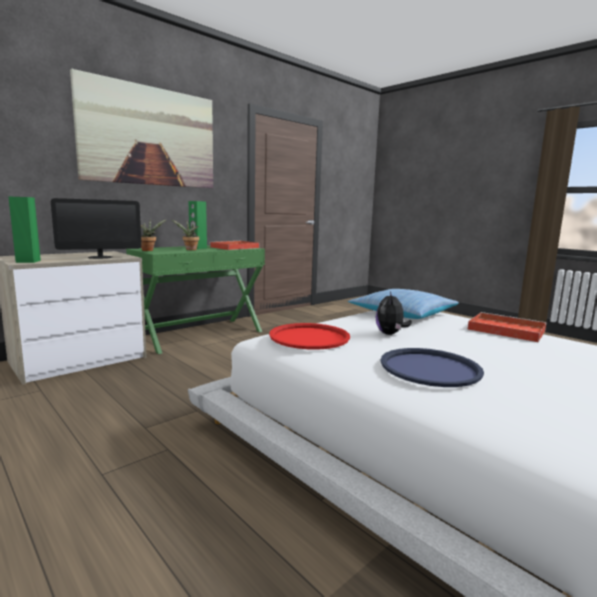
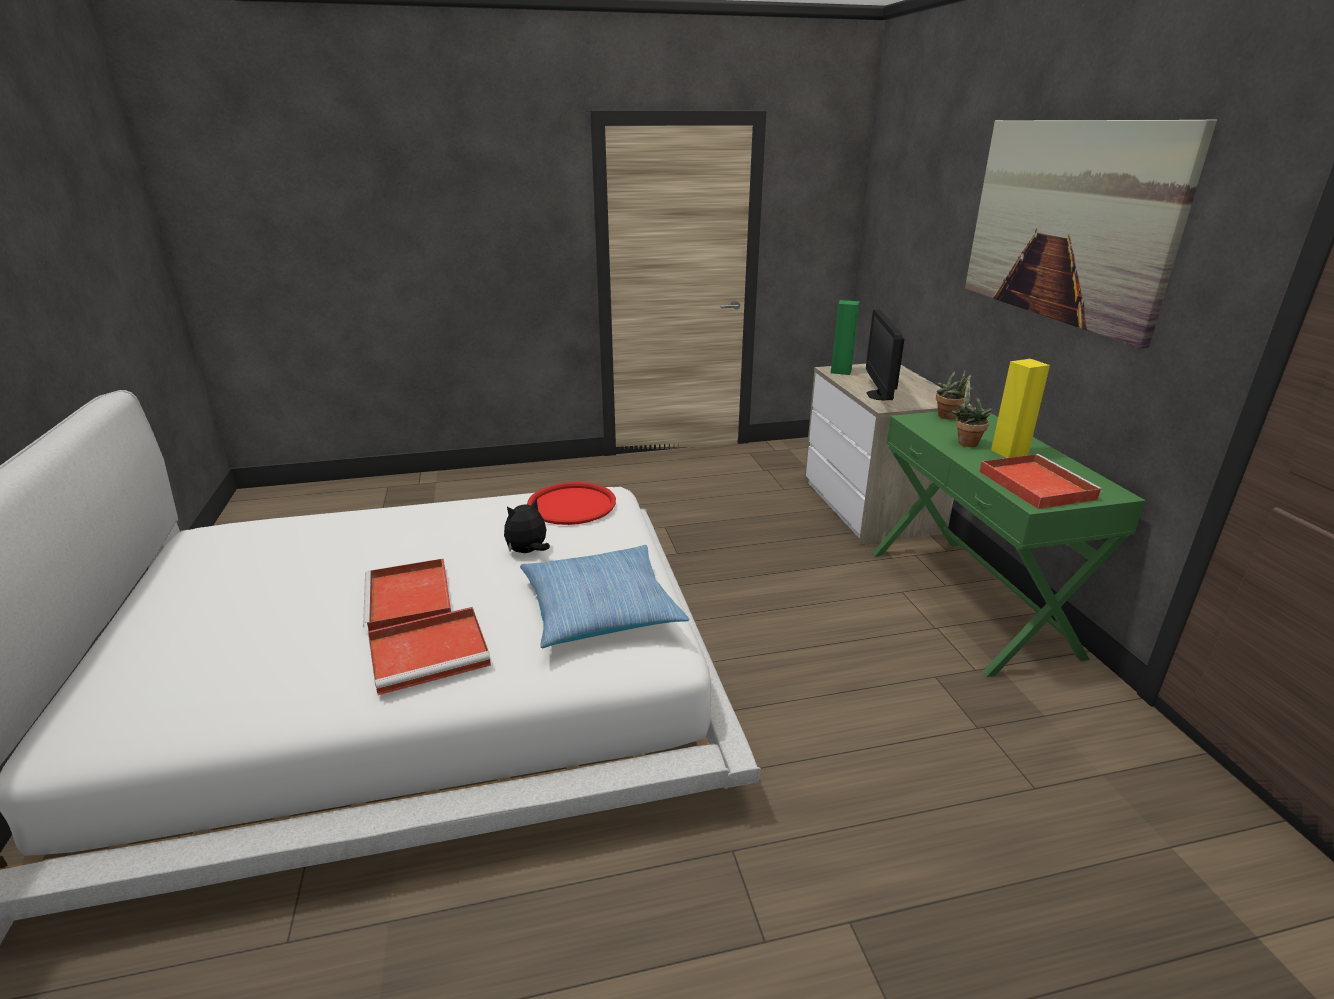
camera: 120 degrees right, 15 degrees up
(198, 248) = (1009, 452): green speaker -> yellow speaker
(390, 334) = (528, 552): plush toy -> plush toy turned 75 degrees counterclockwise
(430, 368) = (431, 528): blue tray -> none
(497, 345) = (410, 600): none -> red tray

